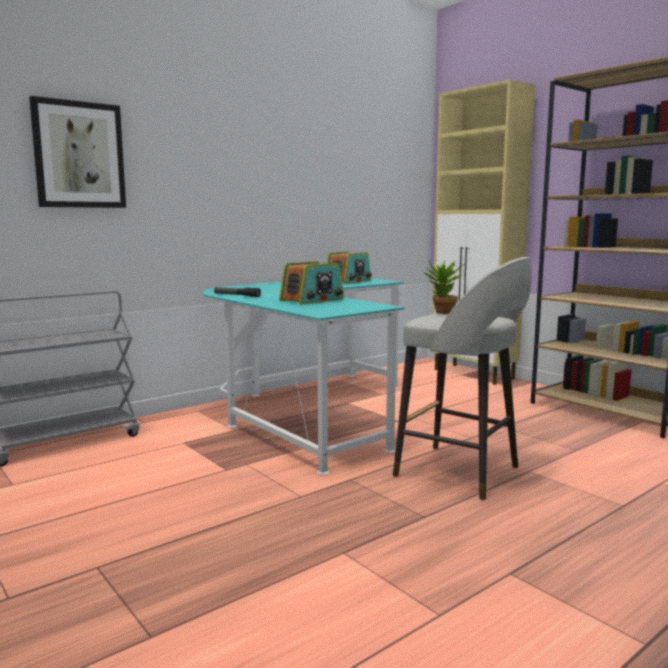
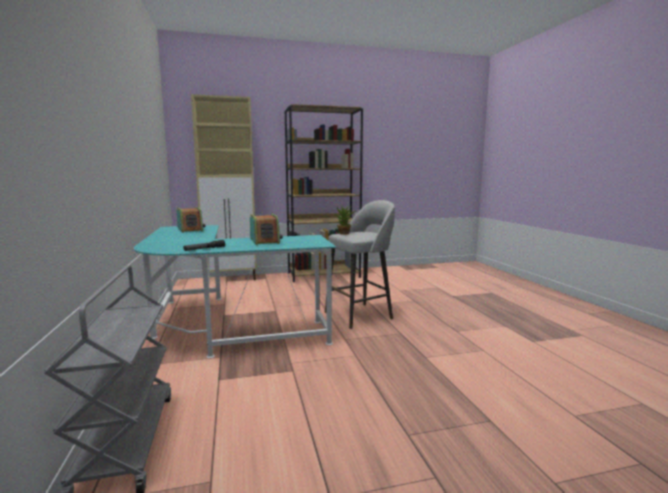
camera: 65 degrees left, 0 degrees up
(79, 155) = (66, 116): picture -> none

